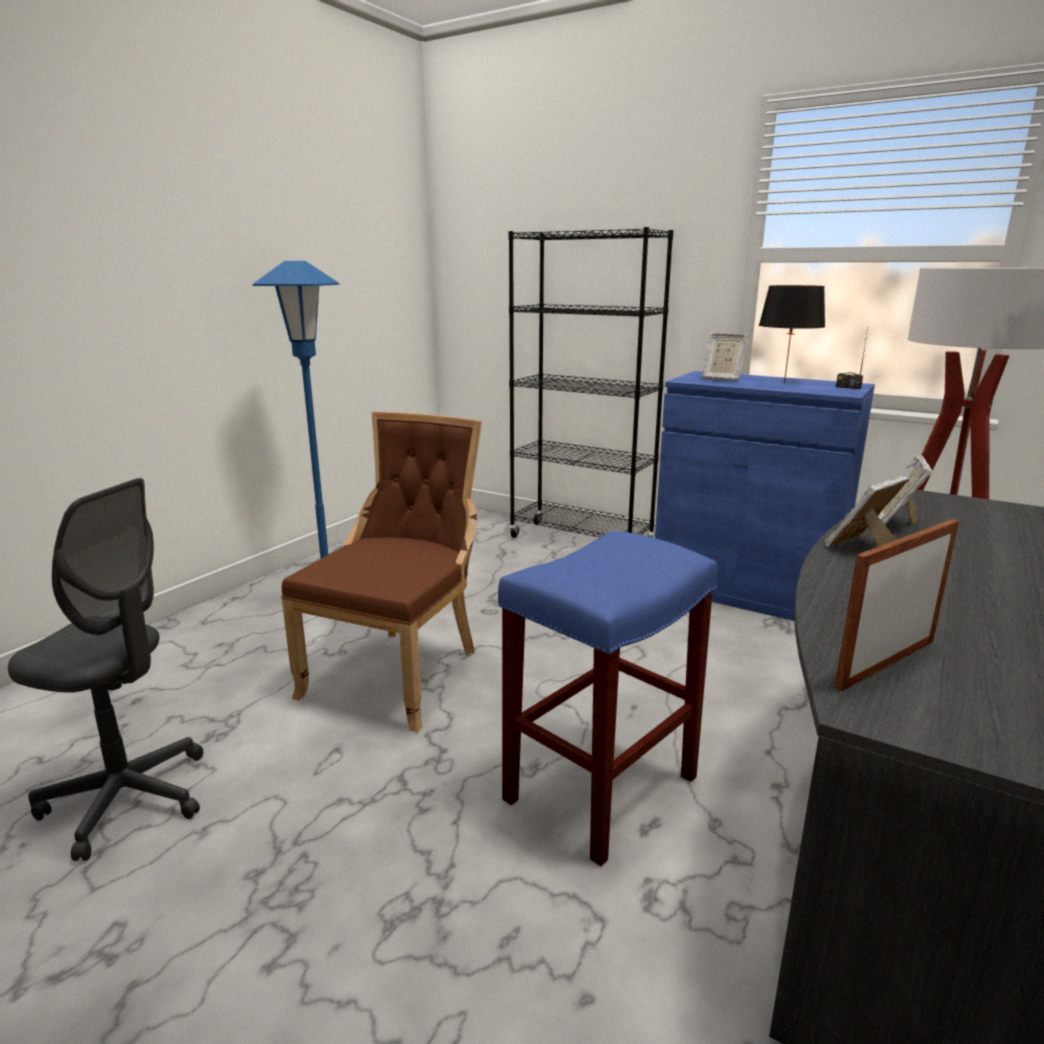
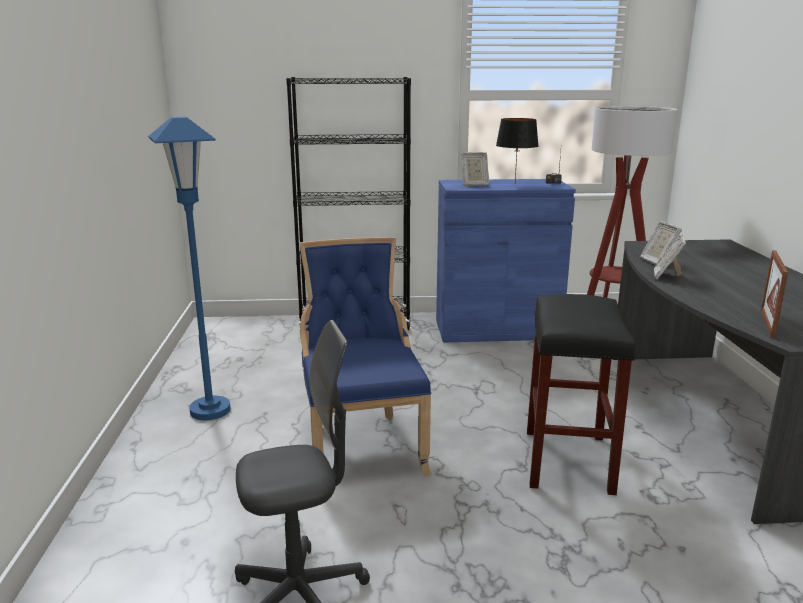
camera: 35 degrees left, 0 degrees up
(400, 672) = (362, 445): brown chair -> blue chair
(601, 786) = (567, 460): blue stool -> black stool

